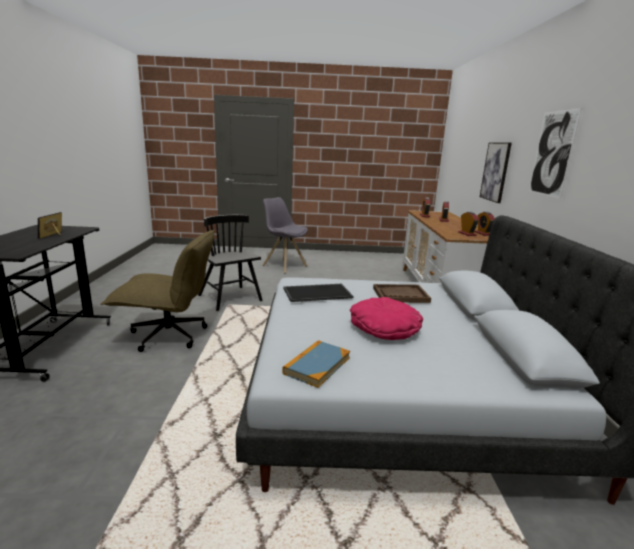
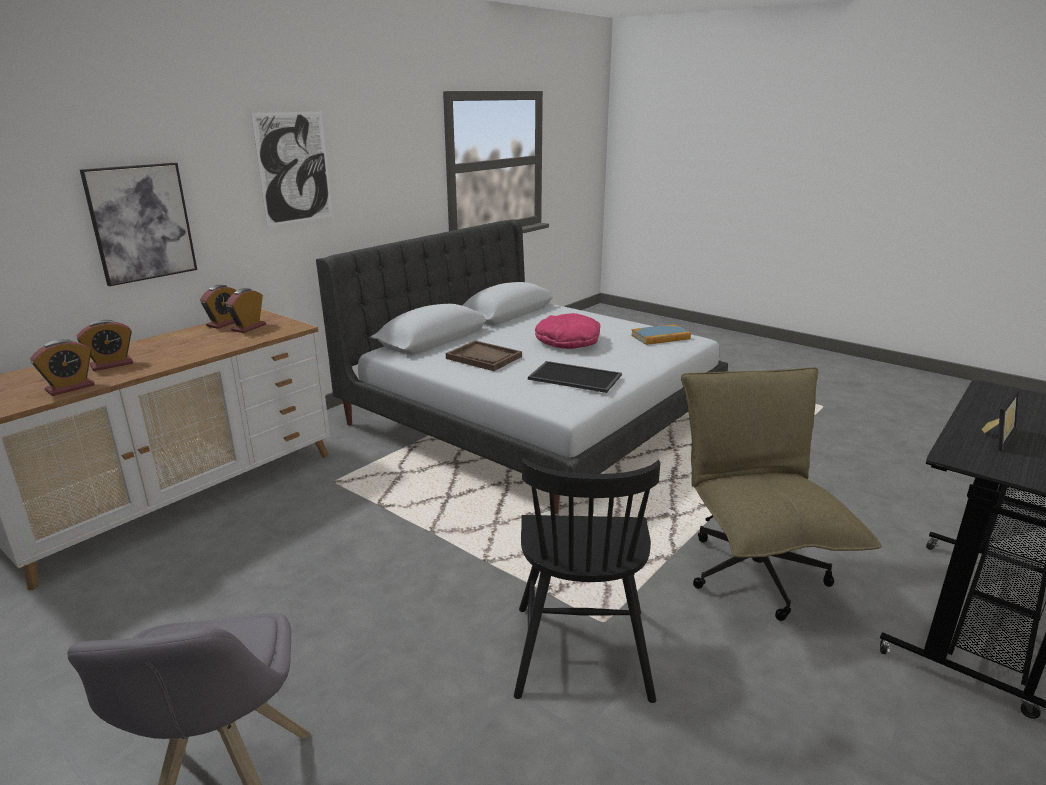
camera: 140 degrees left, 5 degrees up
(167, 335) = (756, 574): beige office chair -> beige office chair turned 45 degrees clockwise

